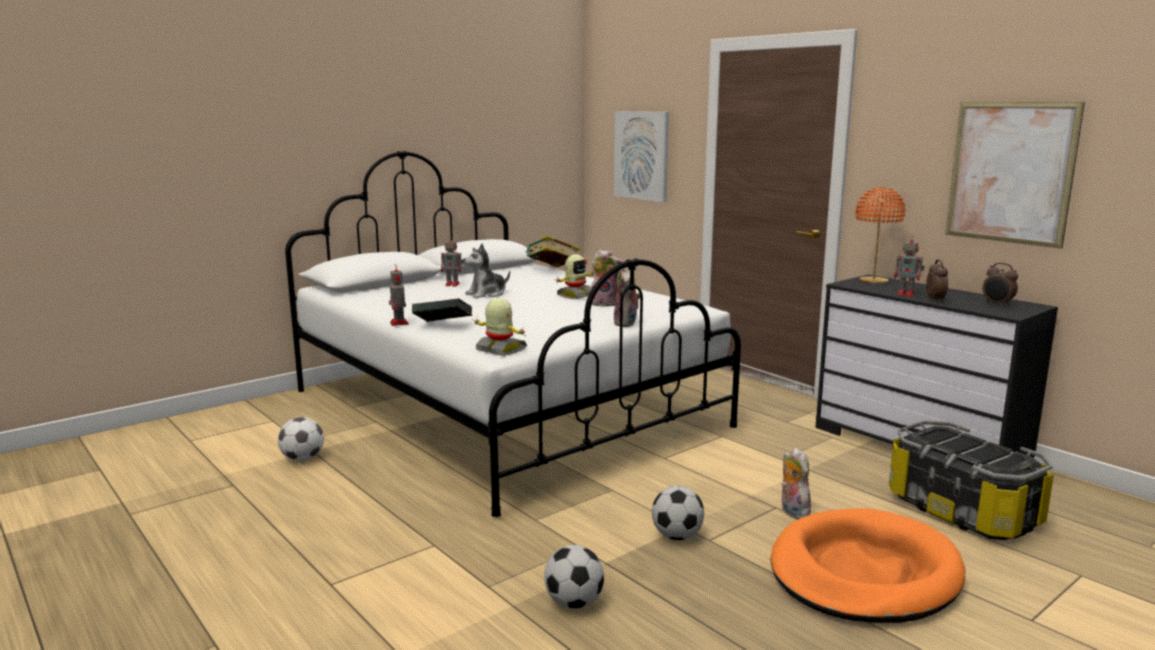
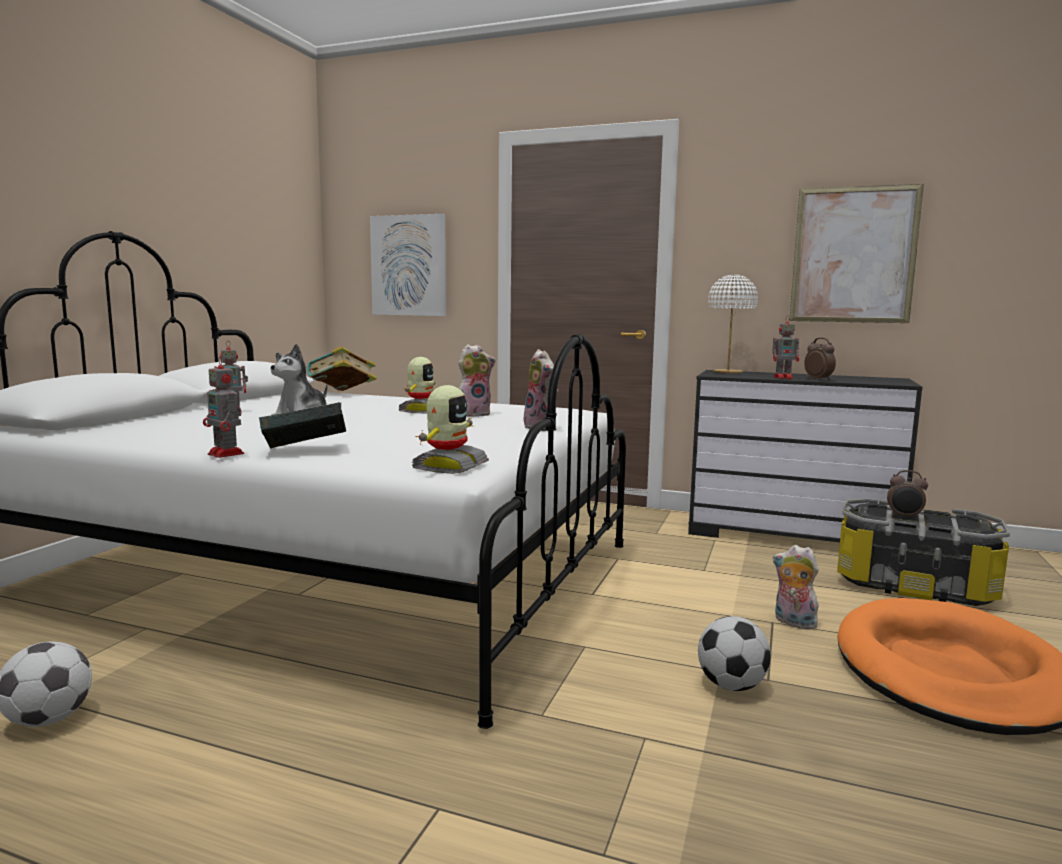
camera: 30 degrees left, 5 degrees down
(500, 350) = (448, 466): toy robot -> toy robot turned 105 degrees clockwise
(574, 603) = (750, 833): football -> none
(874, 281) = (728, 372): orange table lamp -> white table lamp
(997, 304) = (869, 379): alarm clock -> alarm clock (904, 517)

